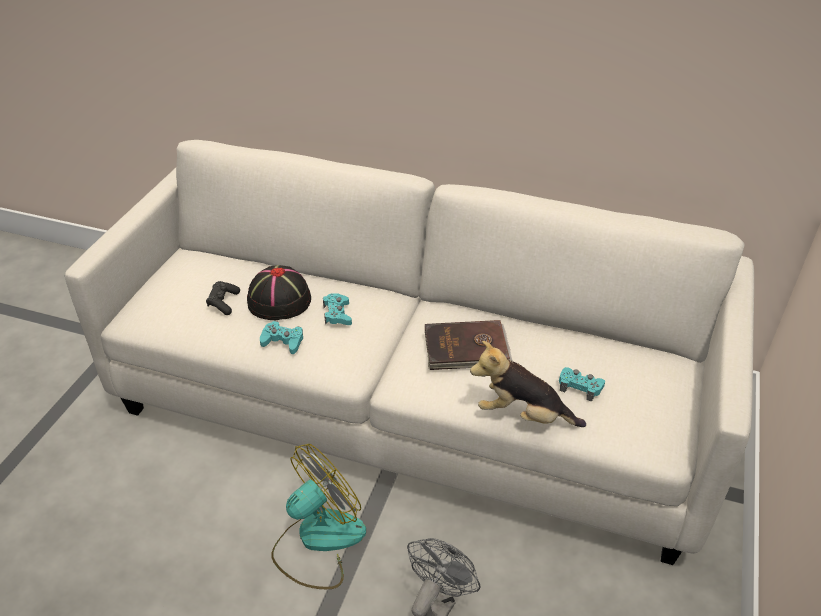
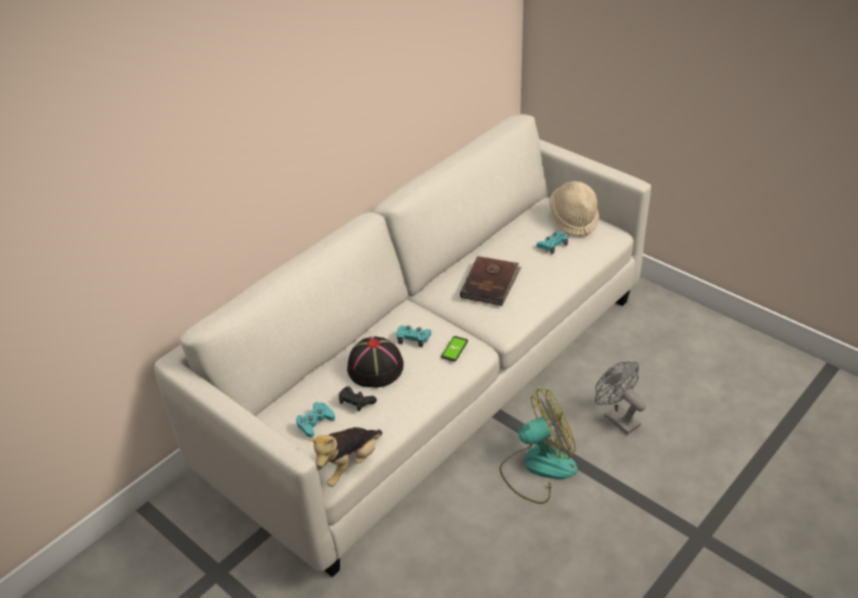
camera: 65 degrees left, 0 degrees up
(283, 341) = (428, 375): turquoise game controller -> turquoise game controller (315, 422)
(318, 540) = (537, 467): fan -> fan turned 90 degrees clockwise
(335, 351) = (454, 349): none -> phone
(523, 415) = (562, 277): plush toy -> plush toy (348, 465)
(654, 395) = (574, 219): none -> beige hat

